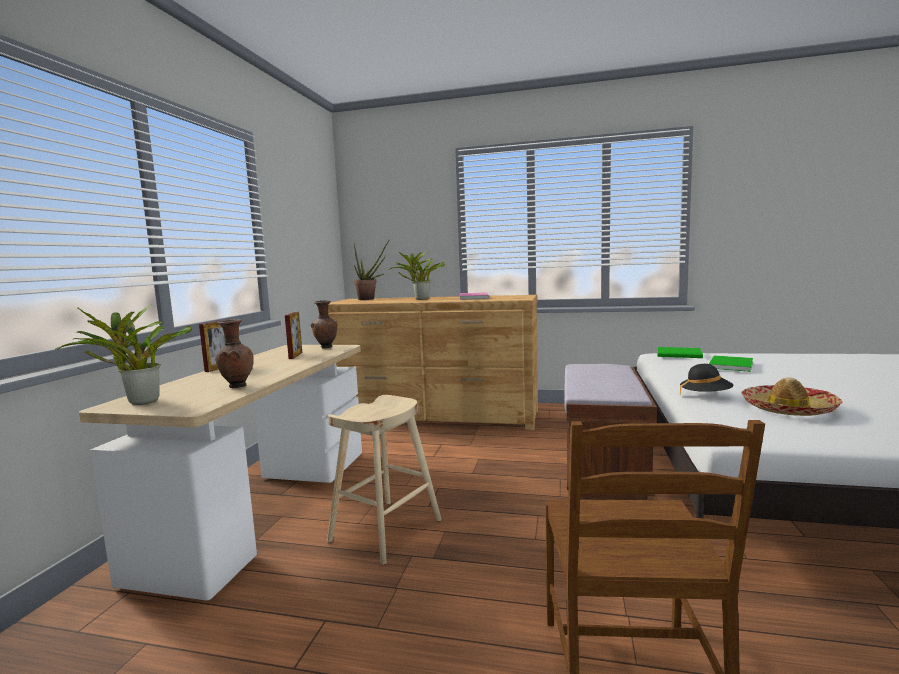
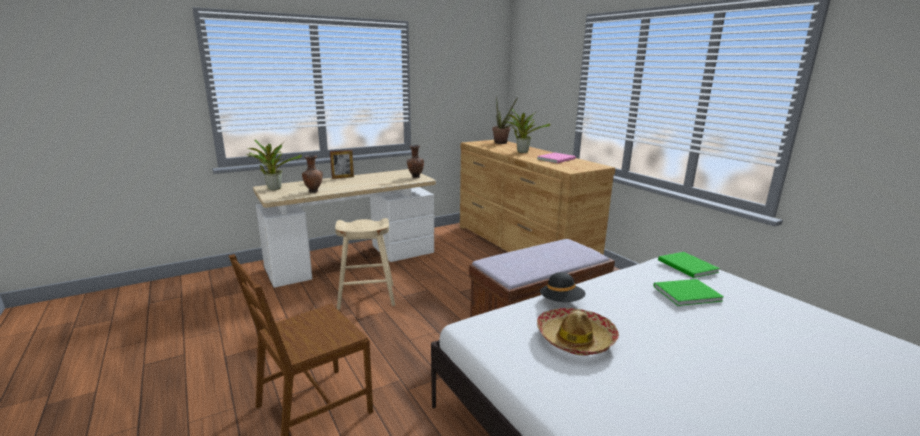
camera: 45 degrees right, 10 degrees up
(295, 355) = (387, 179): picture frame -> none

